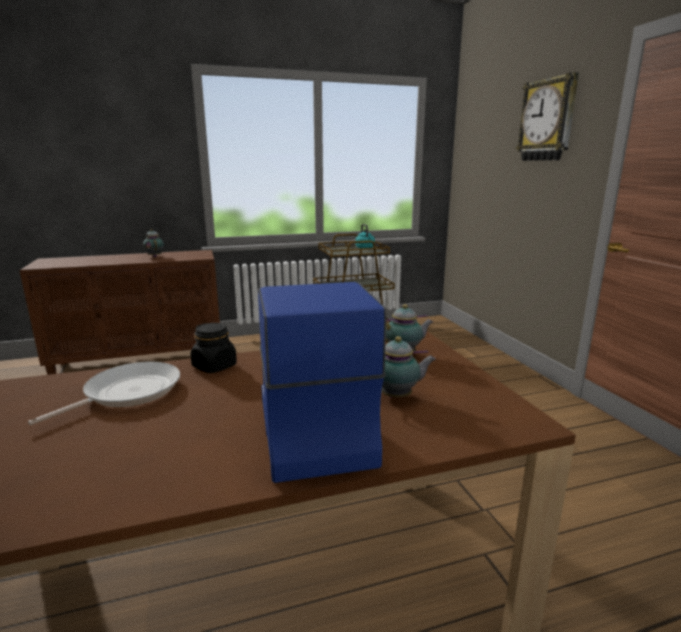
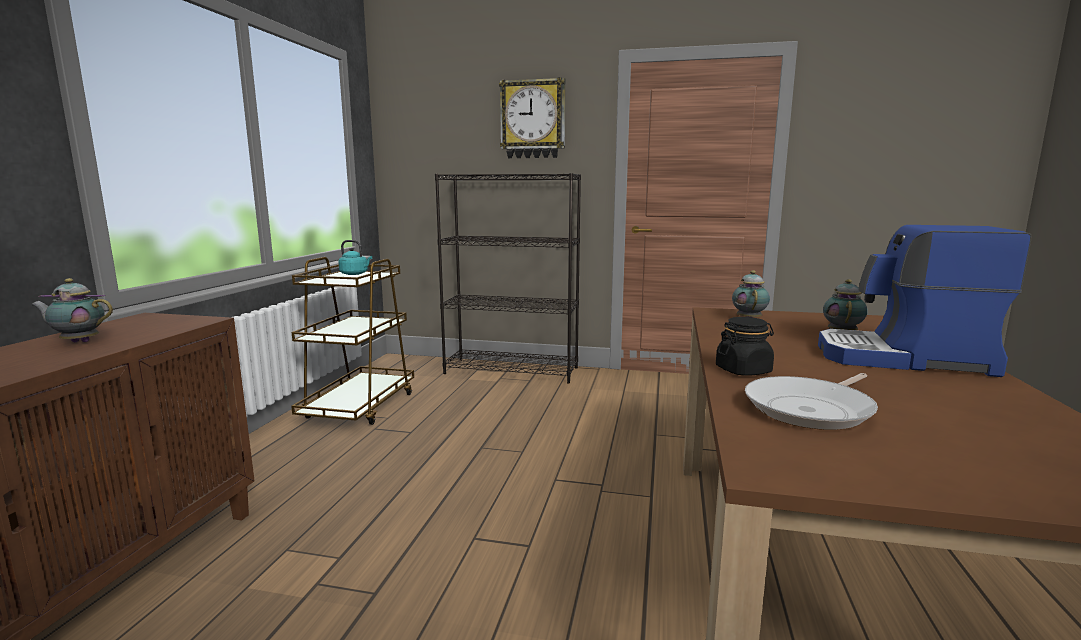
camera: 60 degrees left, 5 degrees down
(128, 393) = (812, 409): frying pan -> frying pan turned 105 degrees counterclockwise
(485, 358) = (512, 370): none -> black bookcase

